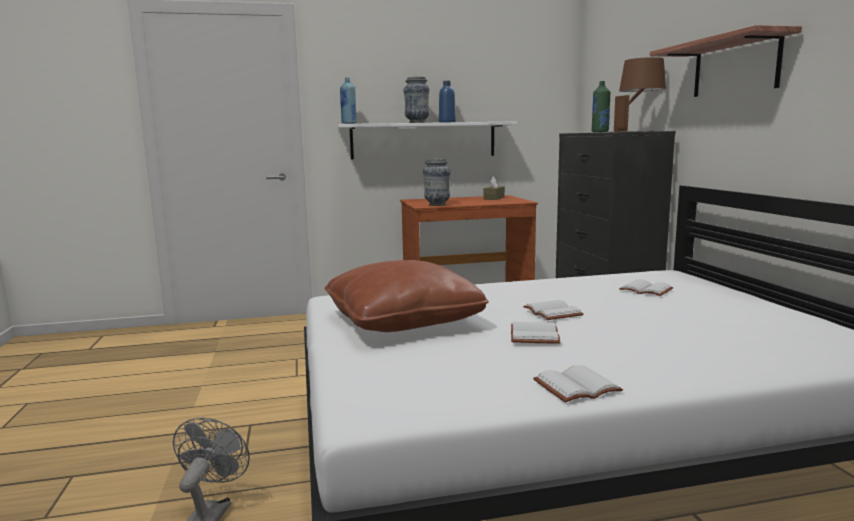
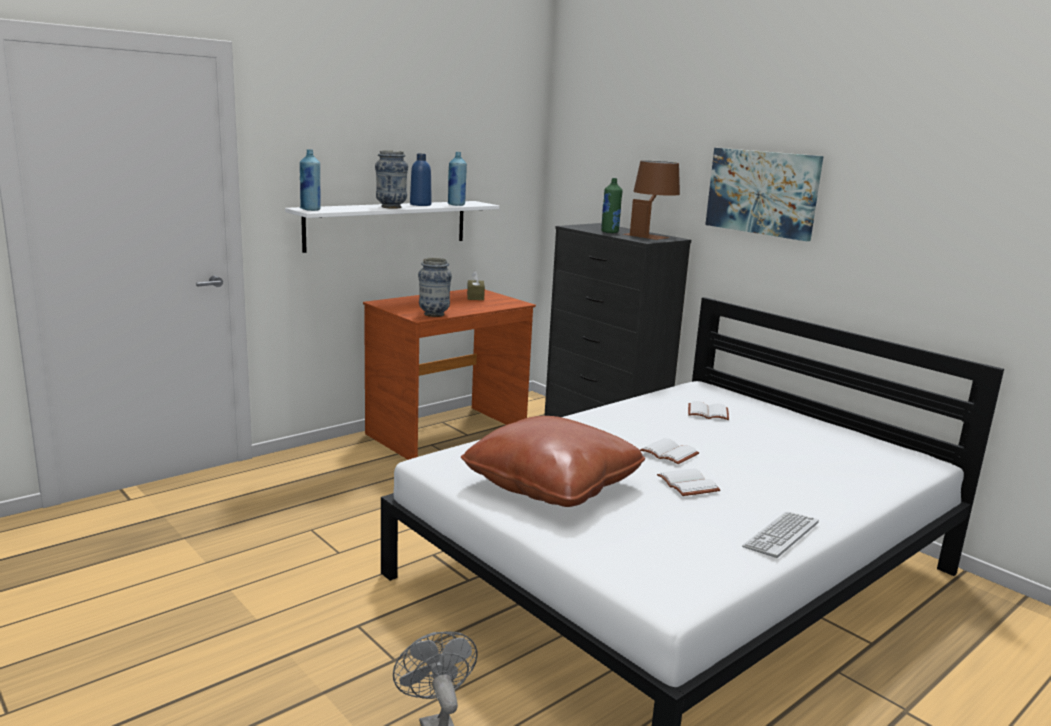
camera: 30 degrees left, 5 degrees up
(478, 121) = (456, 205): none -> blue bottle
(577, 388) = (781, 535): white book -> keyboard
(735, 66) = (762, 192): shelf -> picture

